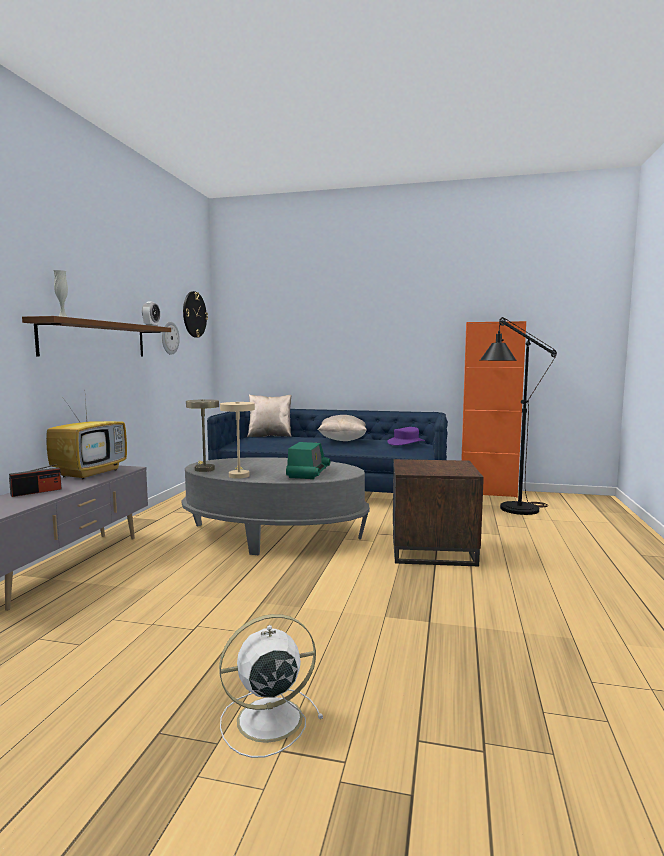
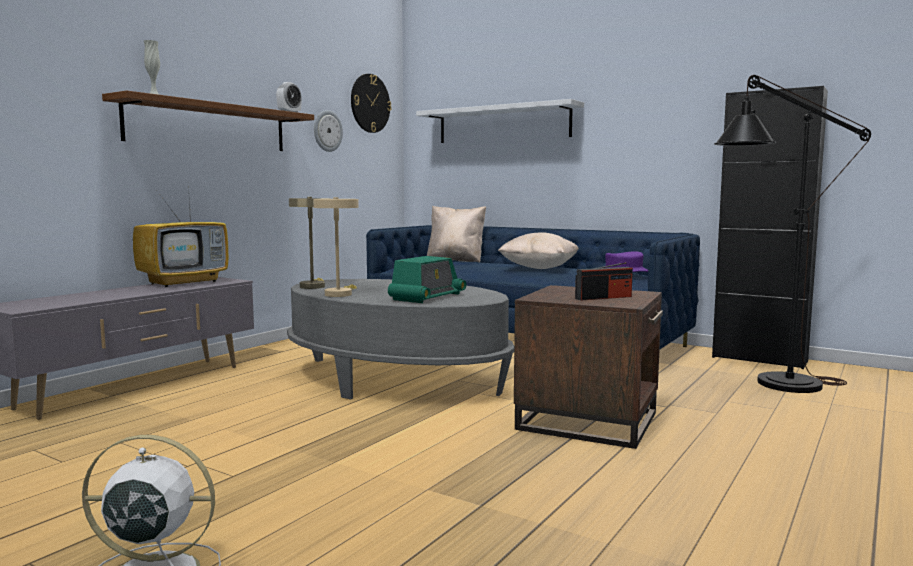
camera: 20 degrees right, 0 degrees up
(36, 492) = (100, 294): radio -> radio (603, 297)
(299, 333) = (503, 124): none -> white shelf
(488, 493) = (759, 359): orange cabinet -> black cabinet

